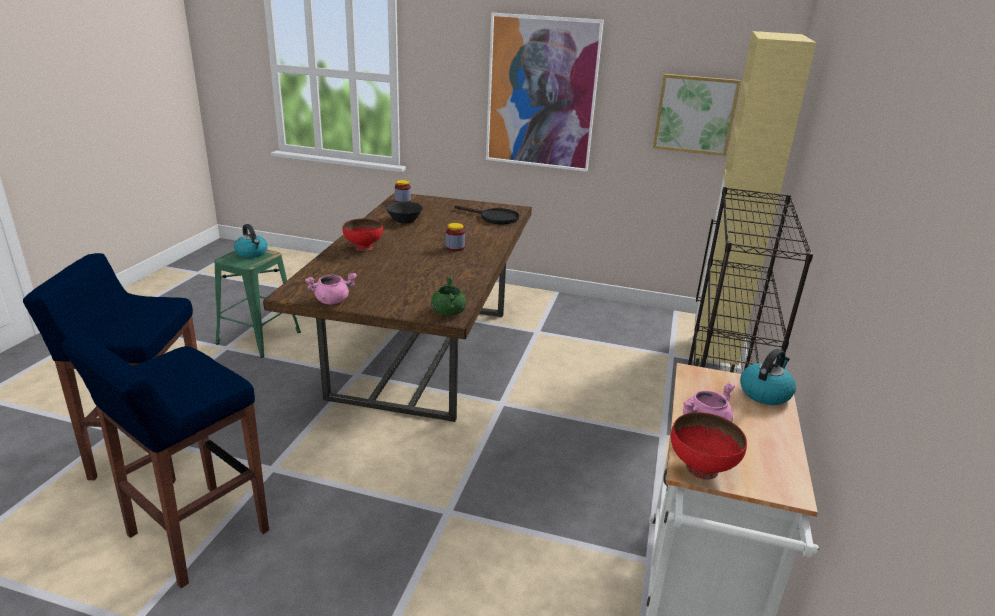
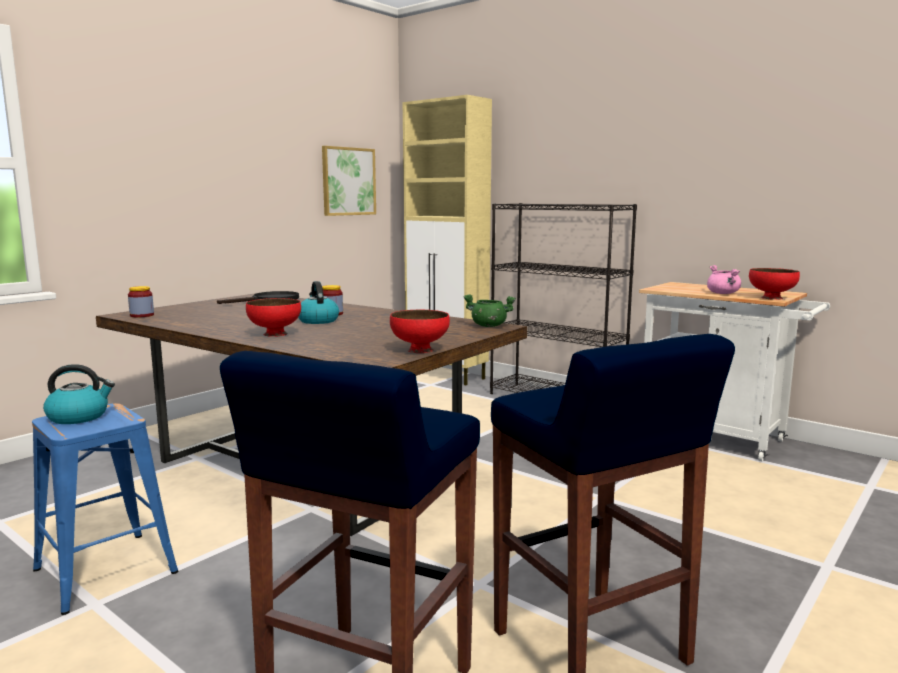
camera: 65 degrees left, 15 degrees down
(258, 337) = (104, 571): green stool -> blue stool
(332, 300) = (419, 350): pink cooking pot -> red bowl
(404, 220) = (214, 319): black bowl -> none
(541, 93) = (220, 171): picture -> none
(765, 393) = (683, 284): kettle -> kettle (317, 320)

